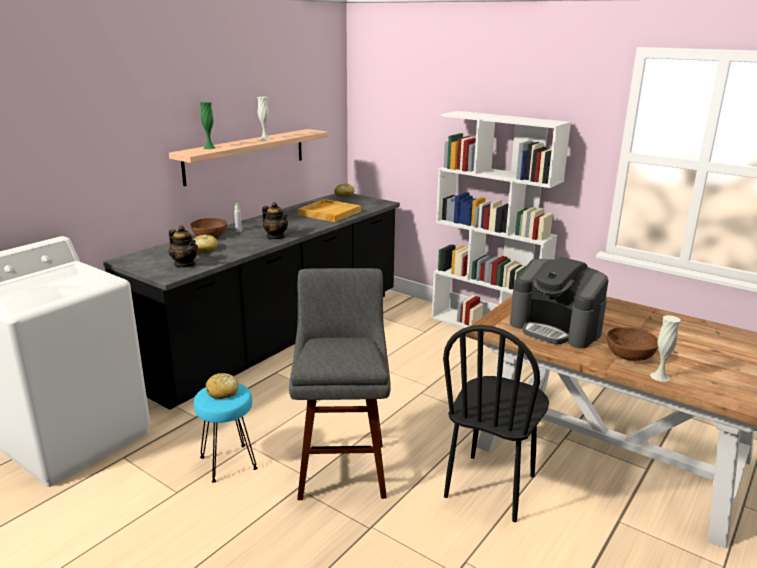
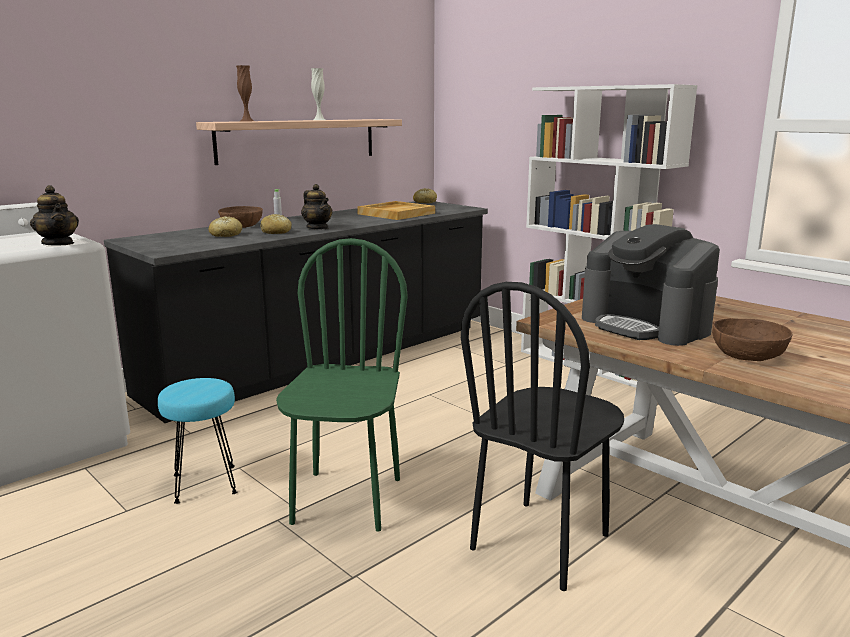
camera: 10 degrees right, 5 degrees down
(185, 264) = (192, 244): teapot -> teapot (58, 243)
(209, 148) = (247, 121): green vase -> brown vase
(222, 392) = (197, 387): bread -> bread (276, 232)
(342, 466) = (346, 500): grey stool -> green chair
(659, 377) = (789, 380): white vase -> none

